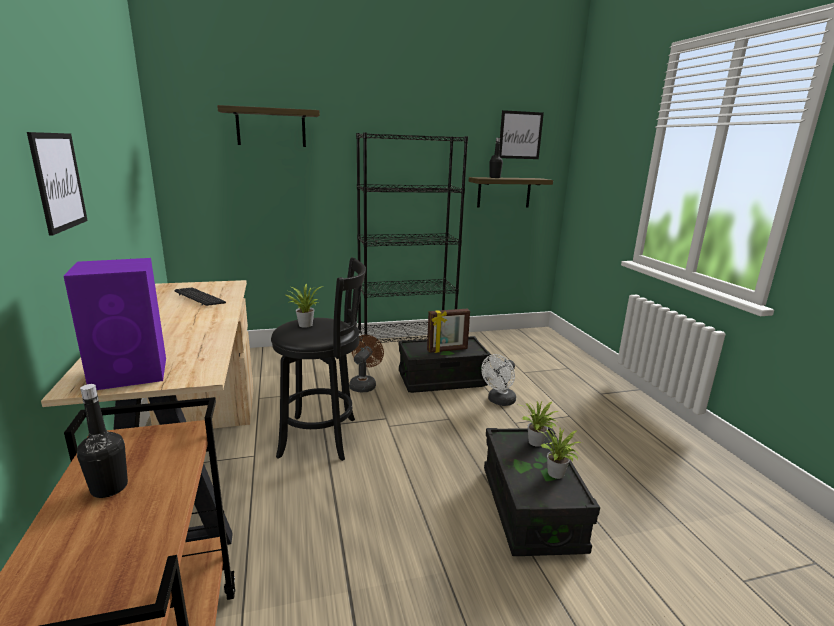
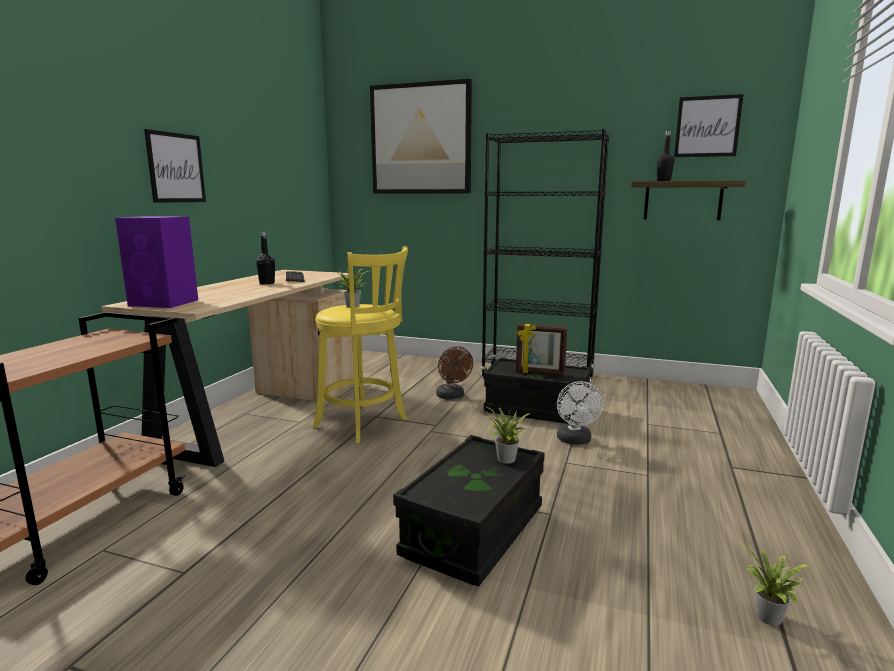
camera: 35 degrees right, 5 degrees down
(109, 488) = (63, 348): black bottle -> black bottle (267, 283)
(271, 127) = (421, 139): shelf -> picture
(323, 437) = (364, 424): black stool -> yellow stool
(364, 384) = (452, 396): brown fan -> brown fan turned 105 degrees clockwise
(499, 401) = (575, 441): white fan -> white fan turned 75 degrees counterclockwise
(556, 475) = (481, 487): potted plant -> potted plant (767, 619)

